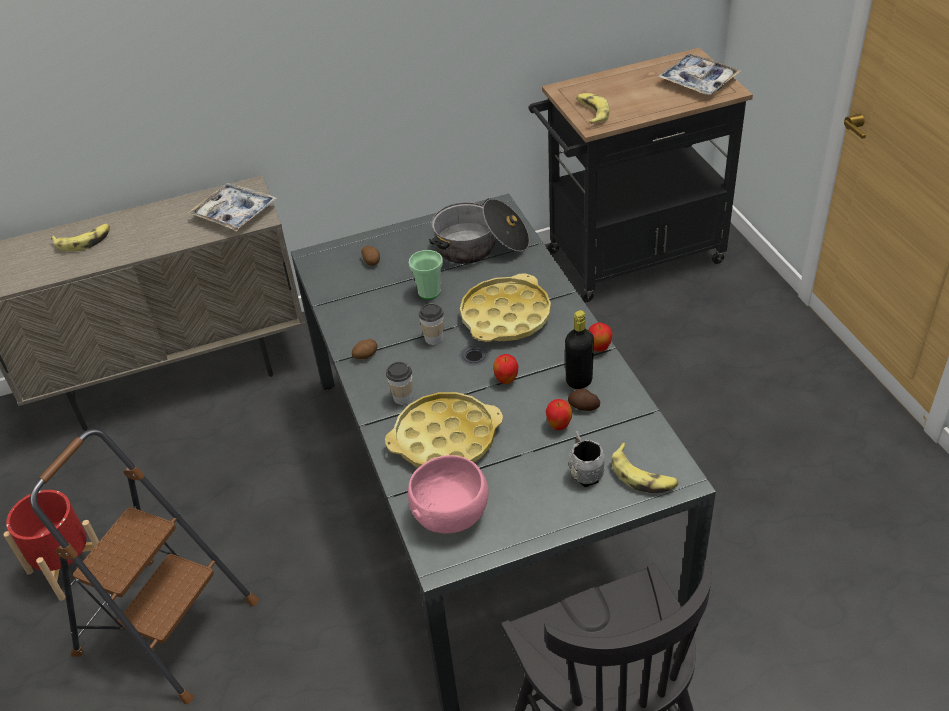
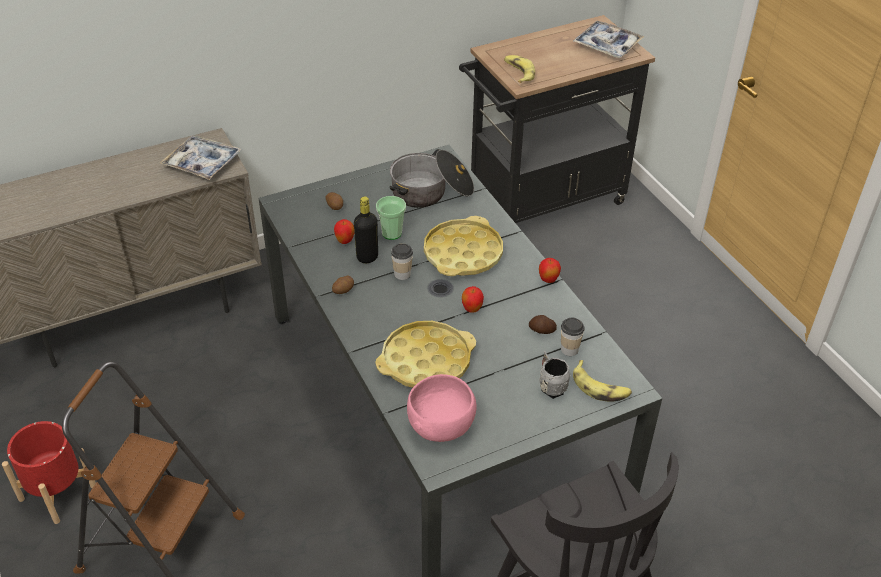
camera: 10 degrees left, 0 degrees up
(84, 241) = (62, 190): banana -> none
(403, 397) = (383, 327): cup -> cup (569, 349)
(559, 426) = (523, 347): apple -> apple (345, 241)
(579, 381) = (535, 308): black bottle -> black bottle (367, 257)

